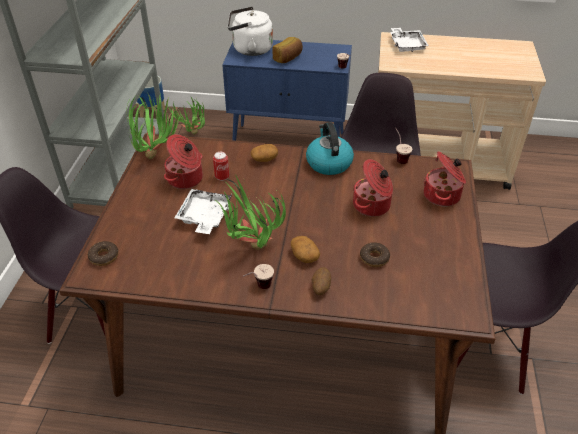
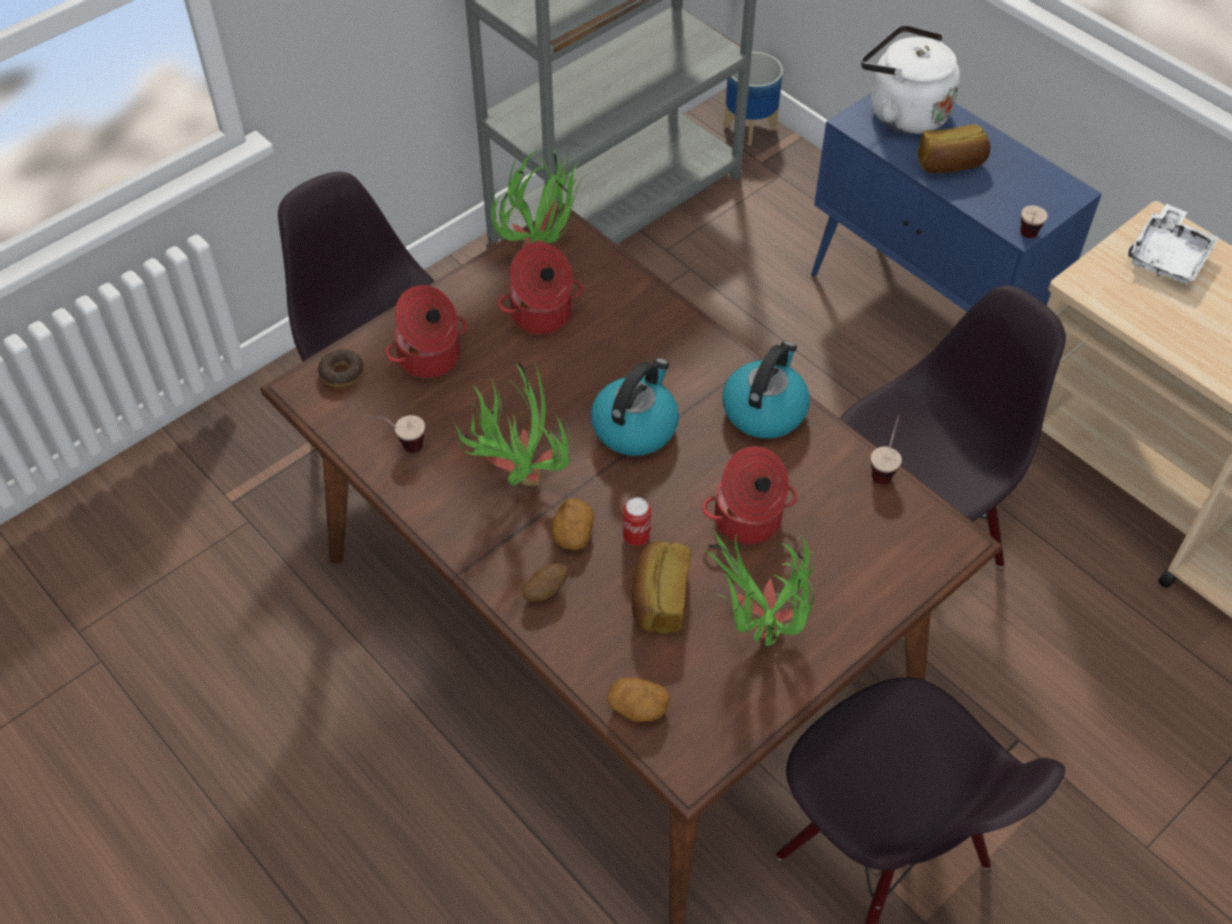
camera: 40 degrees right, 10 degrees up
(192, 136) = (773, 209): potted plant -> potted plant (758, 636)
(204, 217) = (507, 392): white tray -> none
(222, 177) = (591, 341): can -> can (636, 537)
(258, 288) = (470, 539): cup -> cup (400, 446)
(264, 159) = (679, 347): potato -> potato (637, 707)
(281, 198) = (635, 426): none -> kettle
(374, 258) = (659, 599): donut -> bread
(442, 196) = (873, 574): cooking pot -> cooking pot (430, 358)

